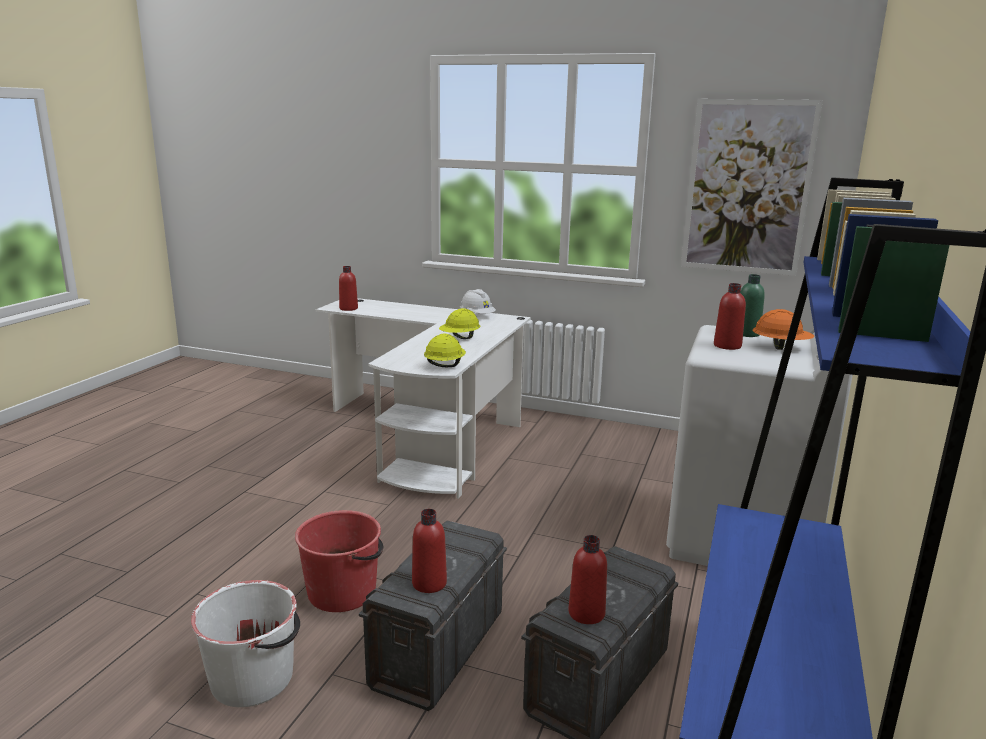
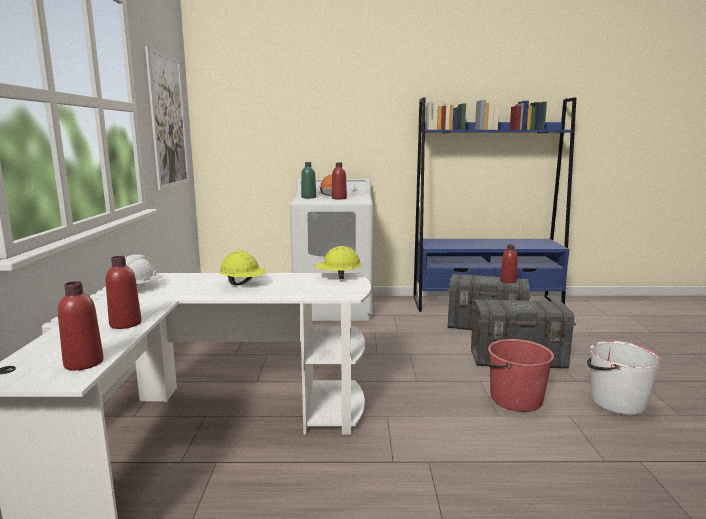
camera: 110 degrees left, 5 degrees down
(429, 583) = (539, 304): red bottle -> red bottle (125, 324)

